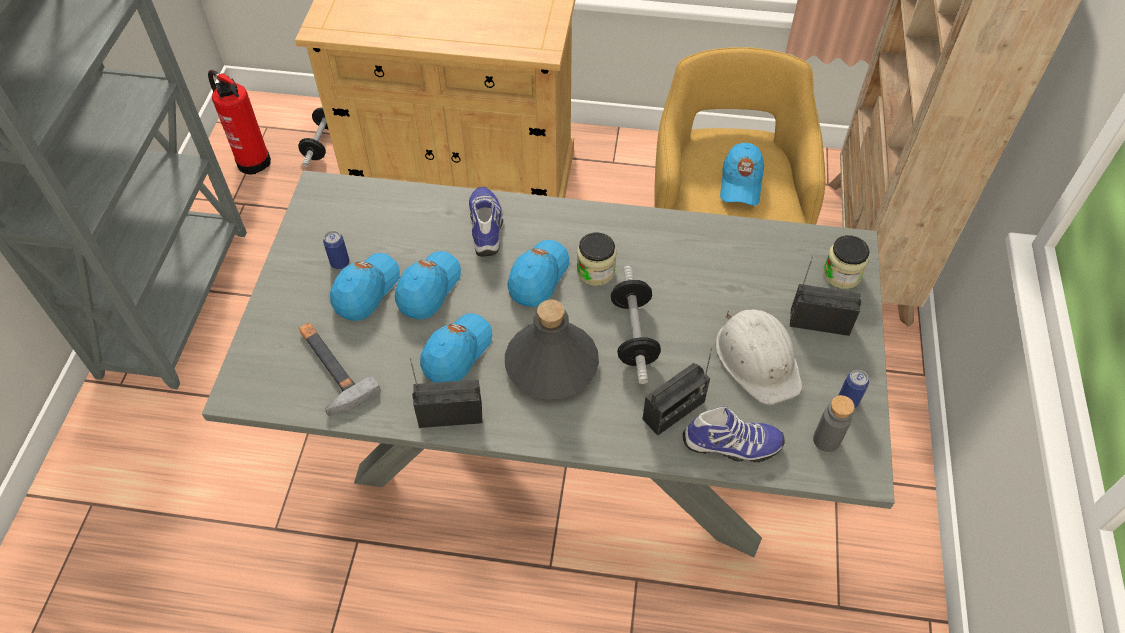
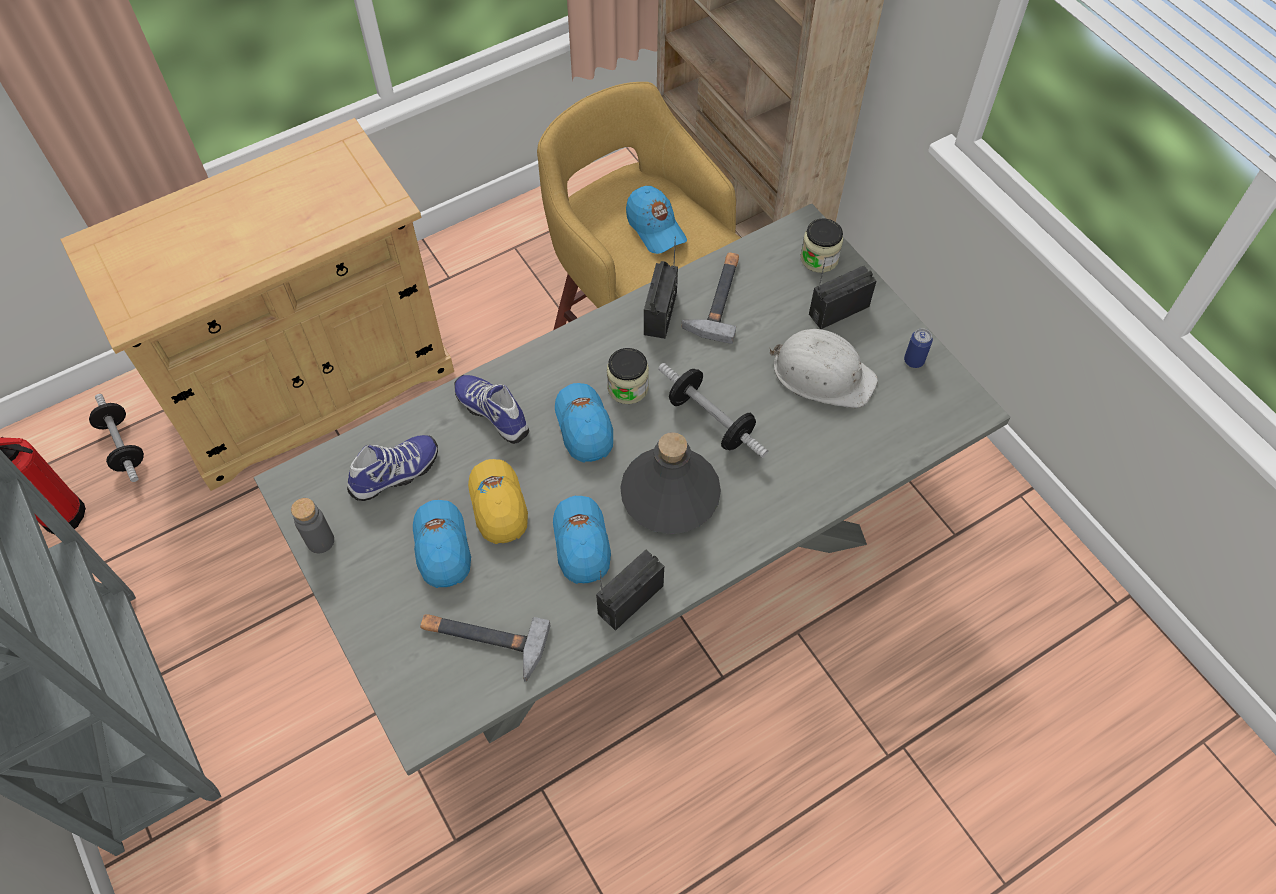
camera: 40 degrees left, 5 degrees up
(340, 263) = (389, 540): can -> none
(428, 289) = (498, 505): blue cap -> yellow cap
(674, 411) = (800, 462): radio -> radio (660, 313)
(728, 252) = (718, 297): none -> hammer
(731, 446) = (867, 458): shoe -> shoe (396, 474)
(826, 440) = (926, 403): grey bottle -> grey bottle (320, 541)

